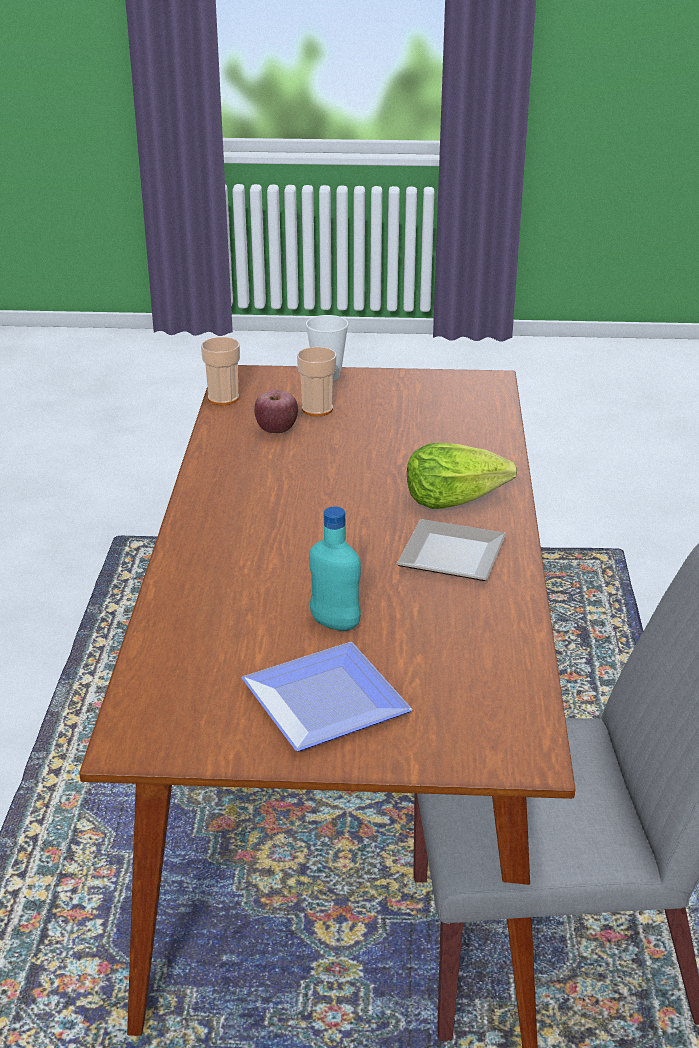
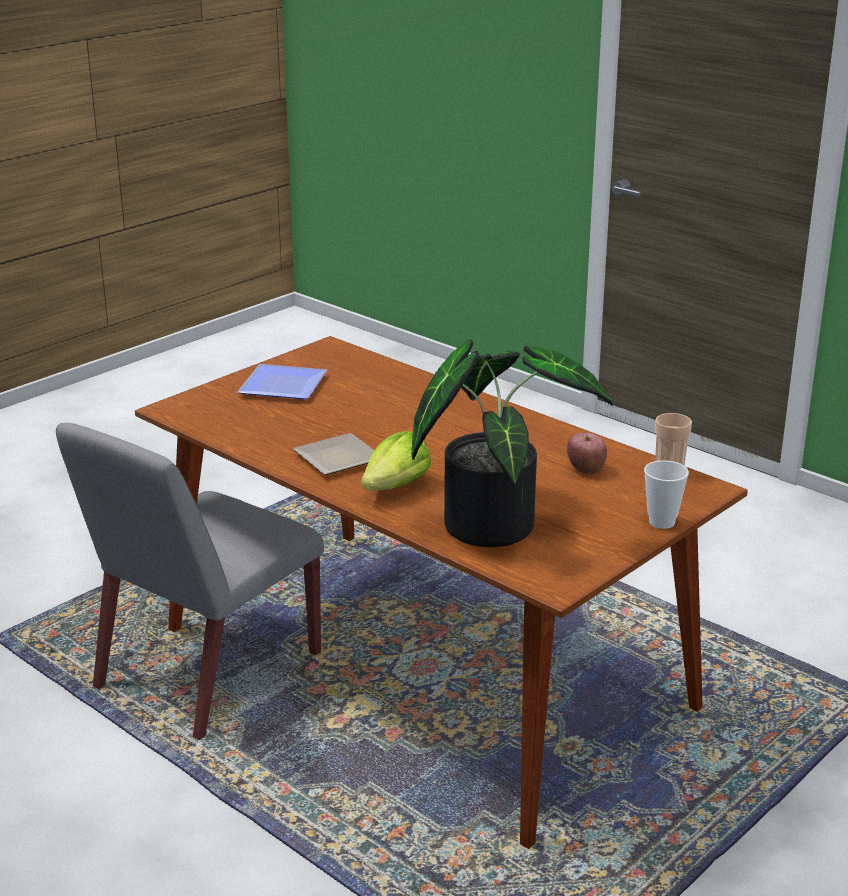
camera: 130 degrees right, 5 degrees down
(317, 409) = (601, 495): cup -> none
(335, 624) = (334, 407): turquoise bottle -> none
(437, 433) = (493, 521): none -> potted plant

